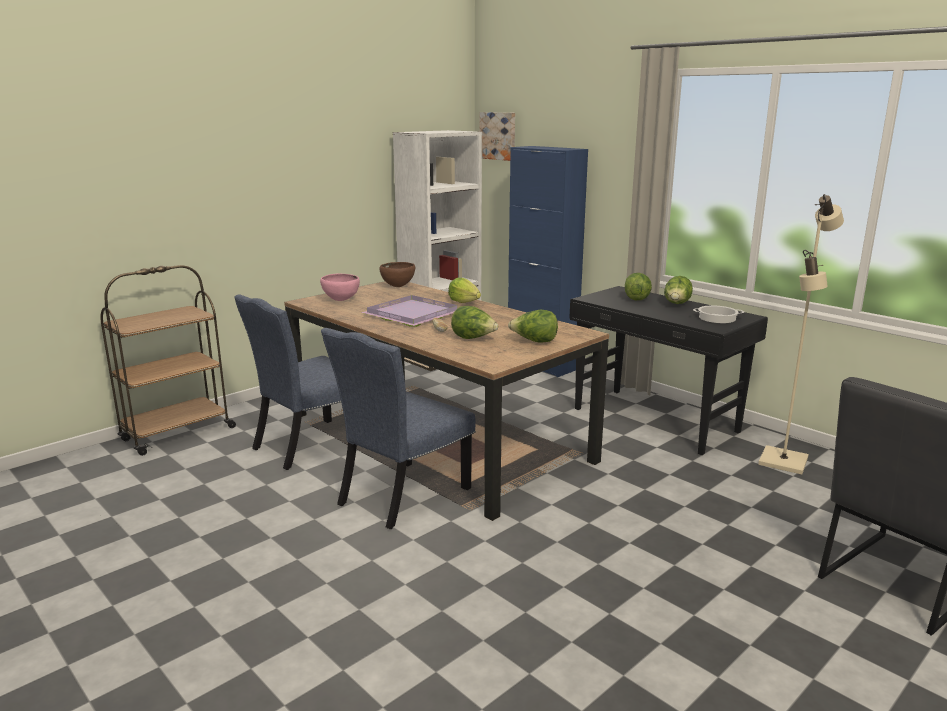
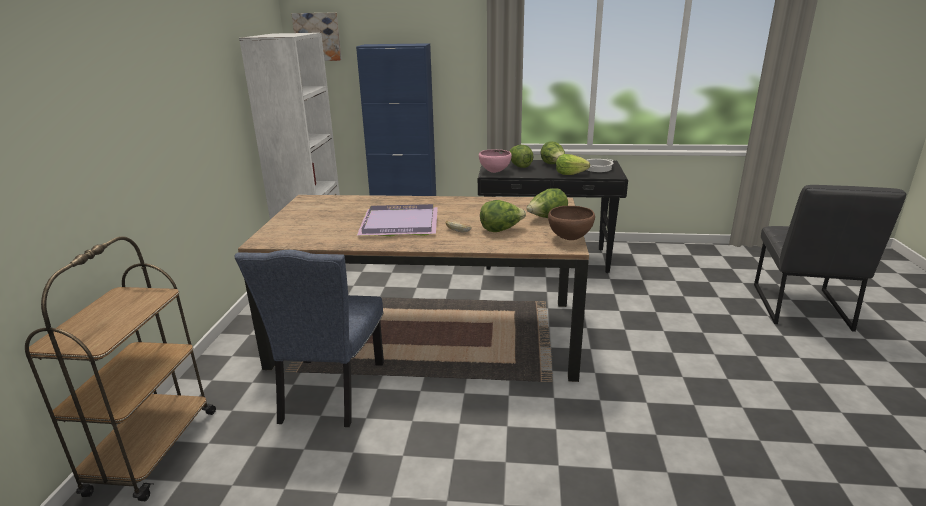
camera: 40 degrees left, 5 degrees up
(341, 300) = (298, 230): pink bowl -> pink bowl (495, 172)
(398, 286) = (320, 201): brown bowl -> brown bowl (570, 238)
(404, 494) = (485, 394): blue chair -> none
(464, 302) = (414, 201): lettuce -> lettuce (570, 174)
(783, 461) = (650, 259): beige floor lamp -> none

